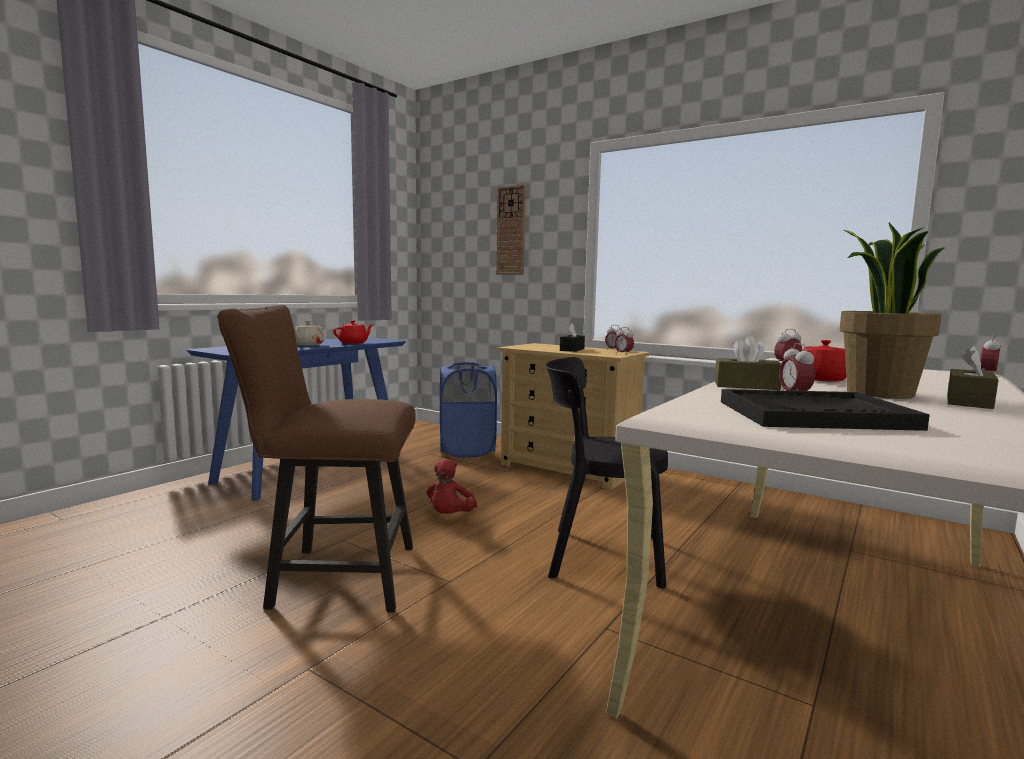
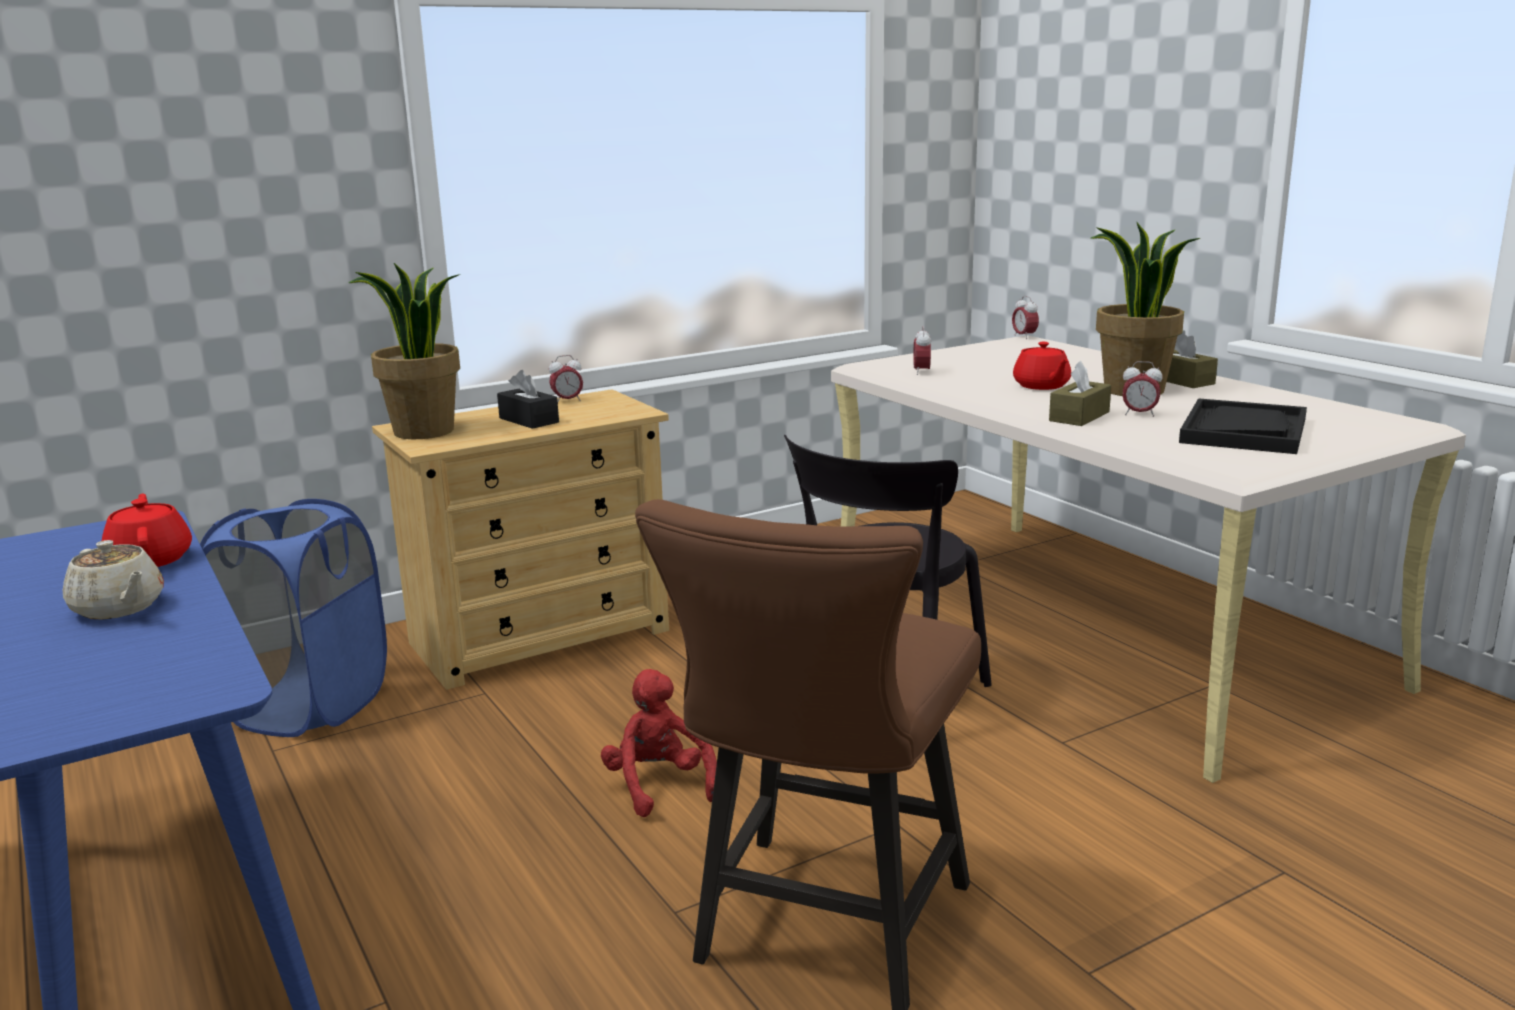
camera: 65 degrees left, 10 degrees up
(450, 517) = (659, 785): red plush toy -> red plush toy turned 150 degrees counterclockwise
(511, 231) = (205, 173): wall clock -> none
(533, 345) = (423, 432): none -> potted plant
(623, 354) = (628, 405): alarm clock -> none

